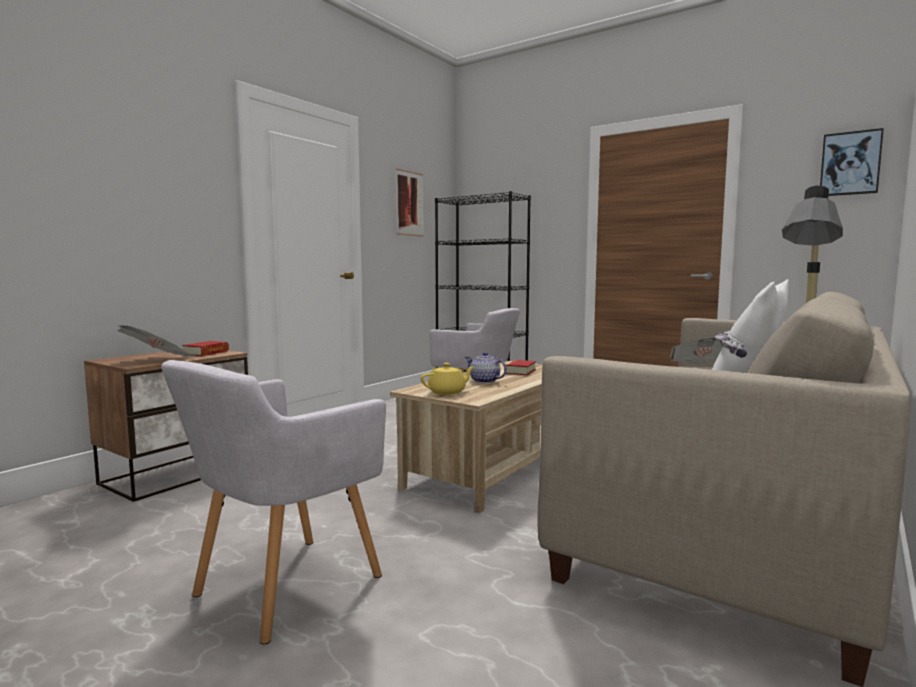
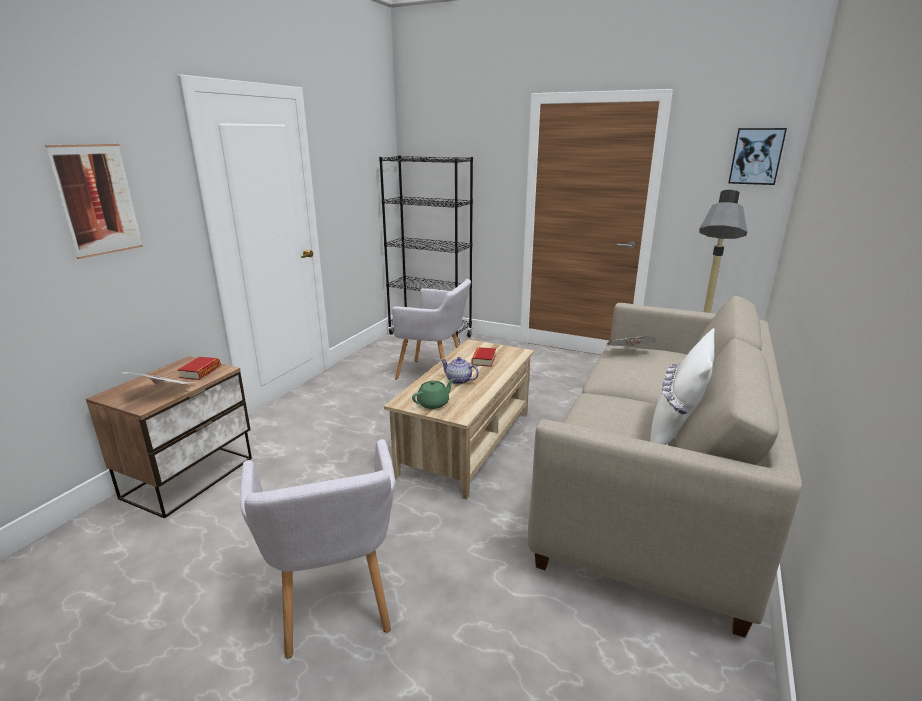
camera: 10 degrees left, 15 degrees up
(280, 588) = (334, 604): grey armchair -> grey armchair turned 45 degrees counterclockwise
(409, 203) = (356, 167): picture -> picture (97, 200)
(447, 392) = (434, 403): yellow teapot -> green teapot

